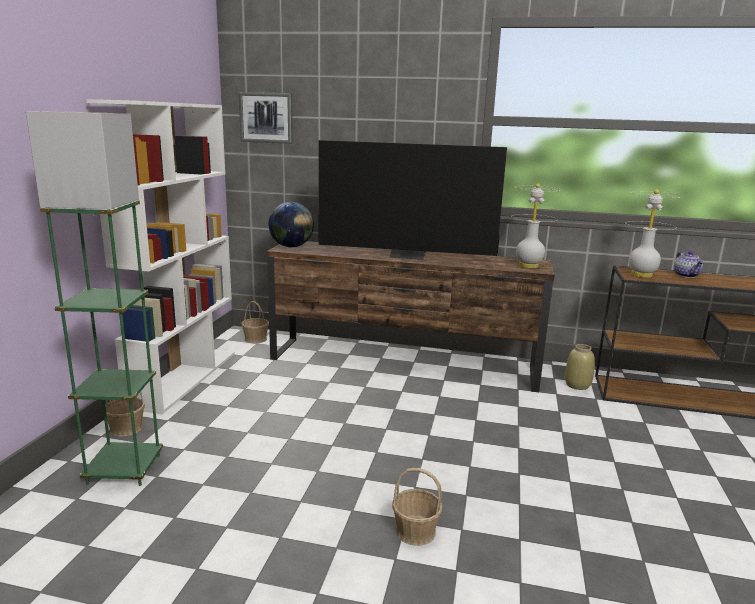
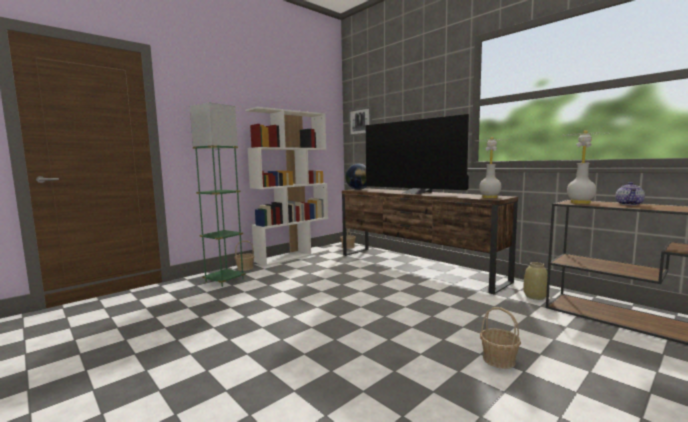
camera: 35 degrees right, 10 degrees down
(415, 531) = (308, 332): basket -> basket (498, 359)

